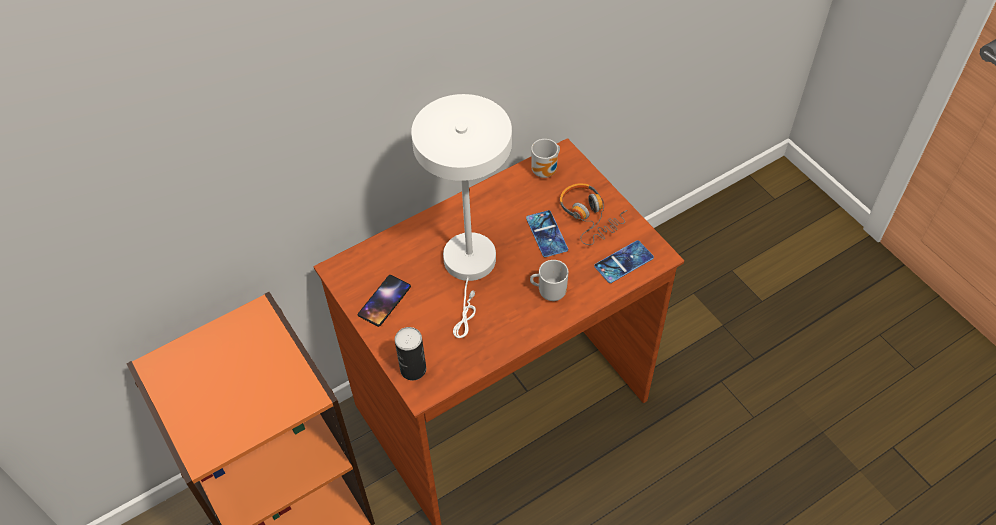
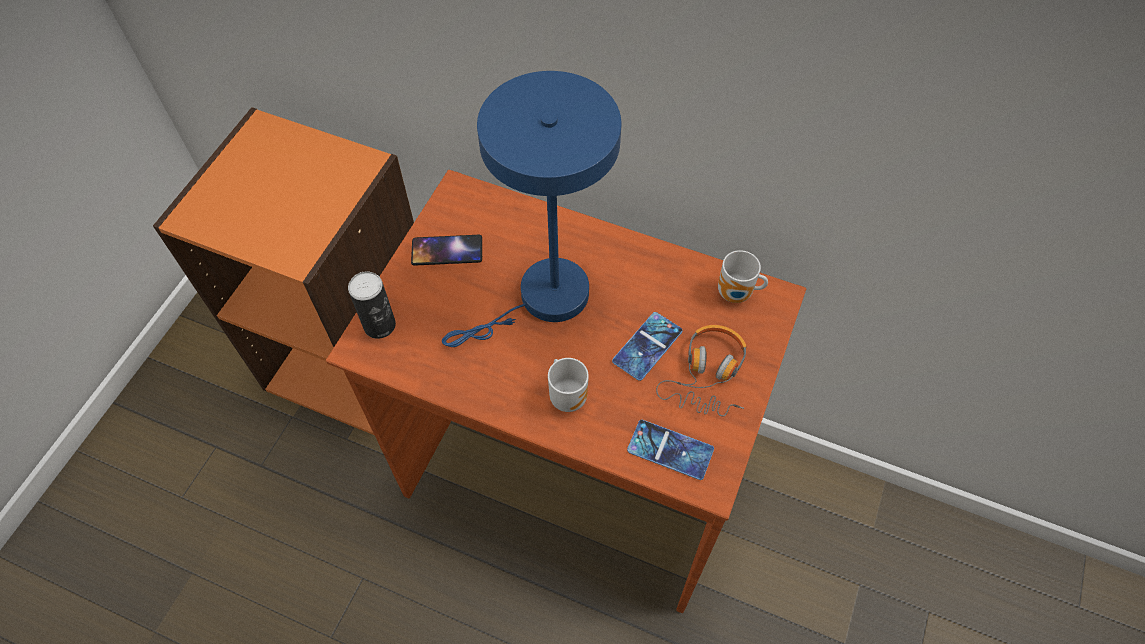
camera: 55 degrees right, 5 degrees up
(469, 268) = (543, 300): white table lamp -> blue table lamp

